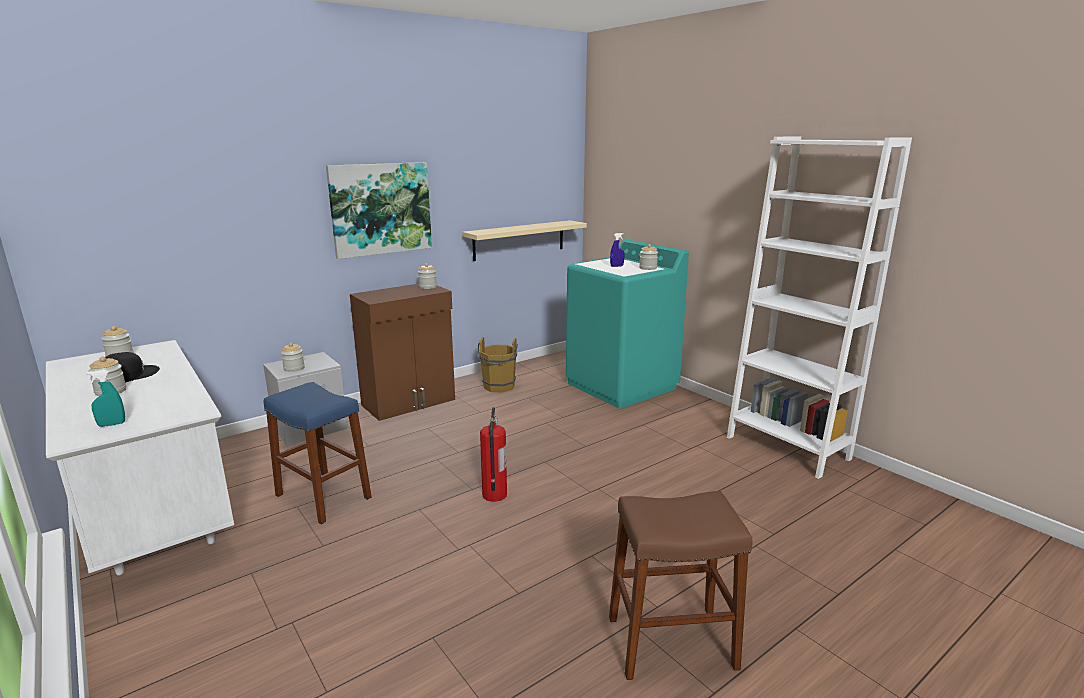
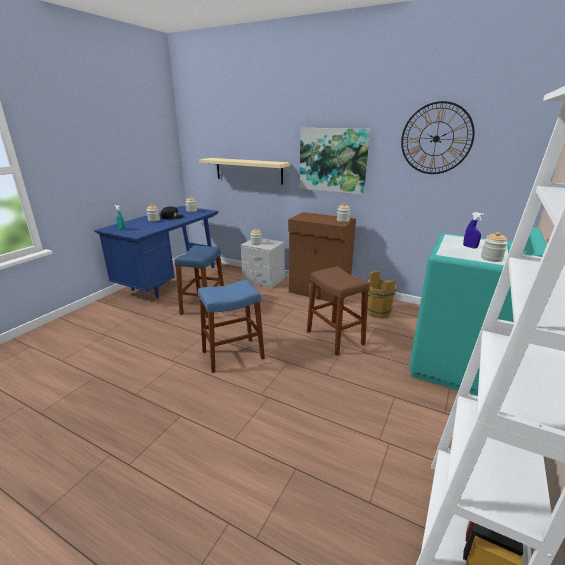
camera: 65 degrees right, 5 degrees up
(155, 518) = (170, 281): white desk -> blue desk
(494, 170) = (436, 139): none -> wall clock
(494, 495) = (233, 355): fire extinguisher -> blue stool
(519, 240) = (451, 205): beige shelf -> beige shelf (248, 170)
(671, 642) = (90, 480): brown stool -> brown stool (335, 337)

